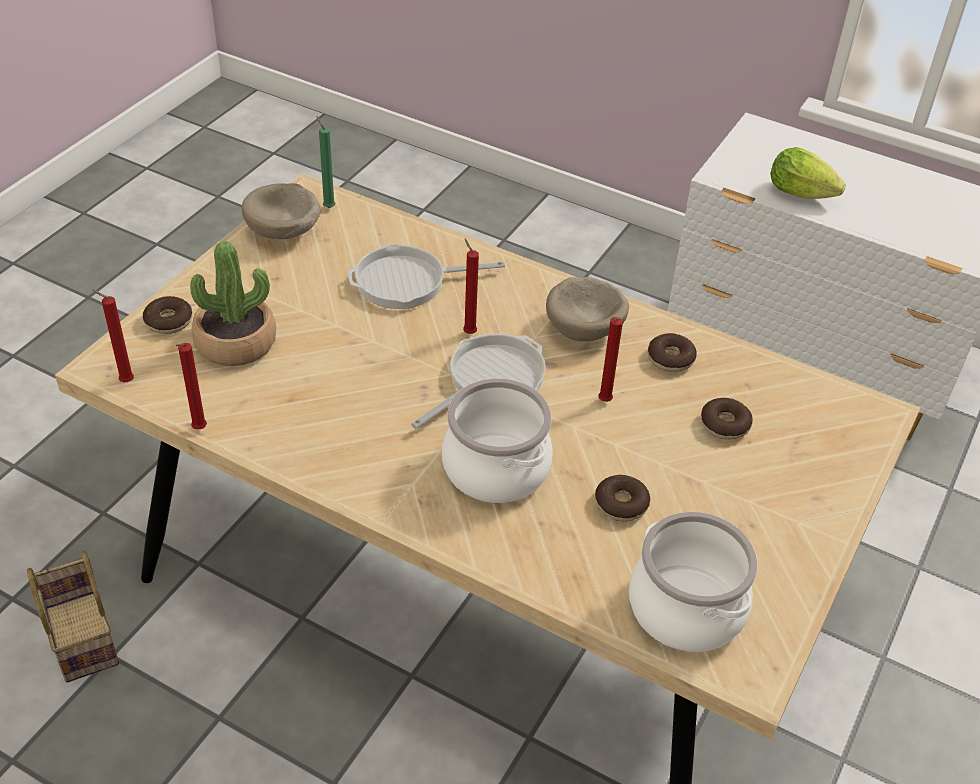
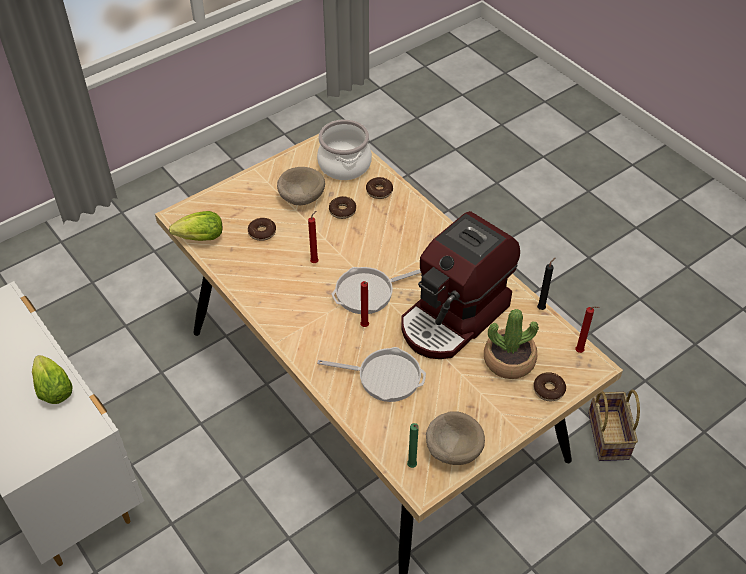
camera: 155 degrees left, 5 degrees up
(198, 430) = (542, 308): red candle -> black candle
(338, 378) = (454, 318): none -> coffee machine
(495, 468) = (393, 243): cooking pot -> none
(586, 329) = (294, 308): beige bowl -> beige bowl (301, 197)
(670, 359) = (260, 276): donut -> donut (379, 191)
(813, 386) = (197, 238): none -> lettuce

